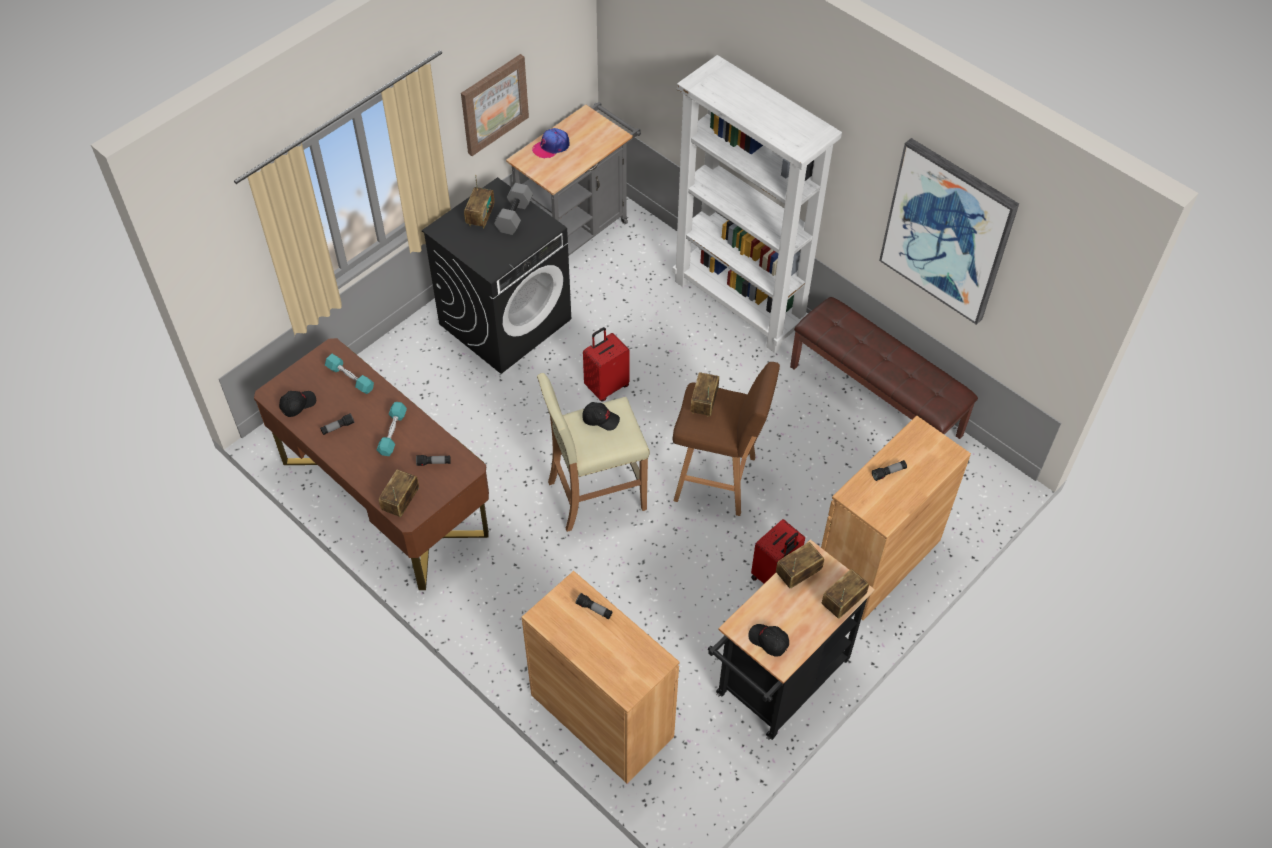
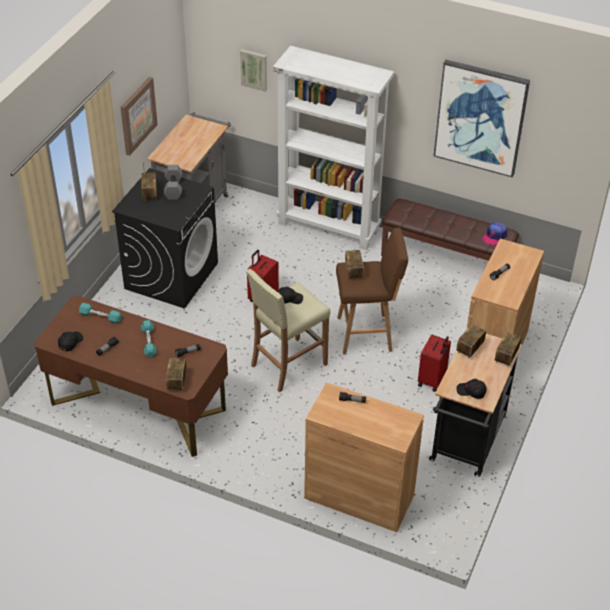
camera: 20 degrees left, 10 degrees down
(551, 147) = (175, 144): cap -> cap (494, 236)
(674, 71) = (254, 69): none -> picture

